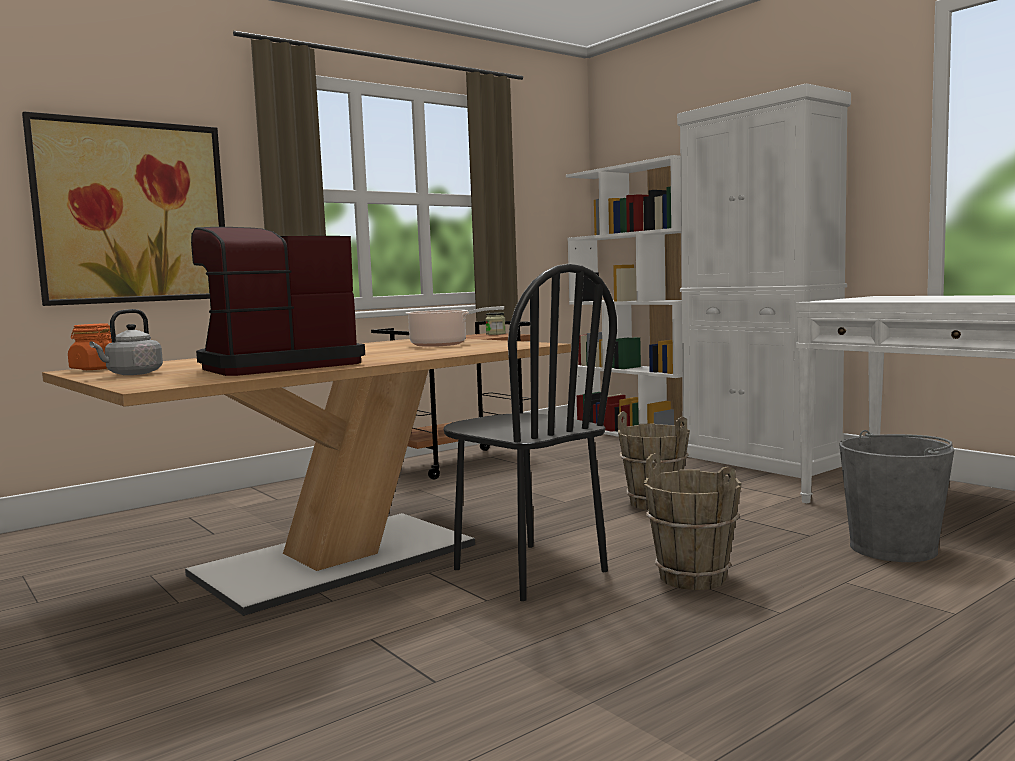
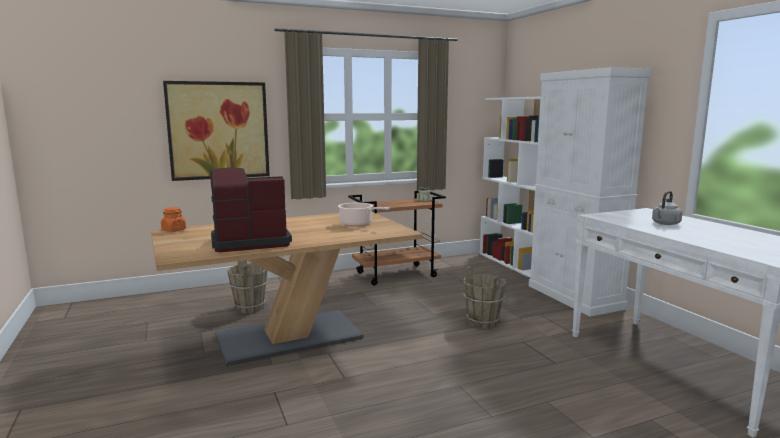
camera: 15 degrees right, 5 degrees up
(132, 374) = (181, 240): grey kettle -> grey kettle (665, 224)
(528, 570) = (379, 361): black chair -> none
(693, 577) = (462, 382): brown bucket -> brown bucket (250, 308)
(894, 548) = (599, 382): grey bucket -> none

